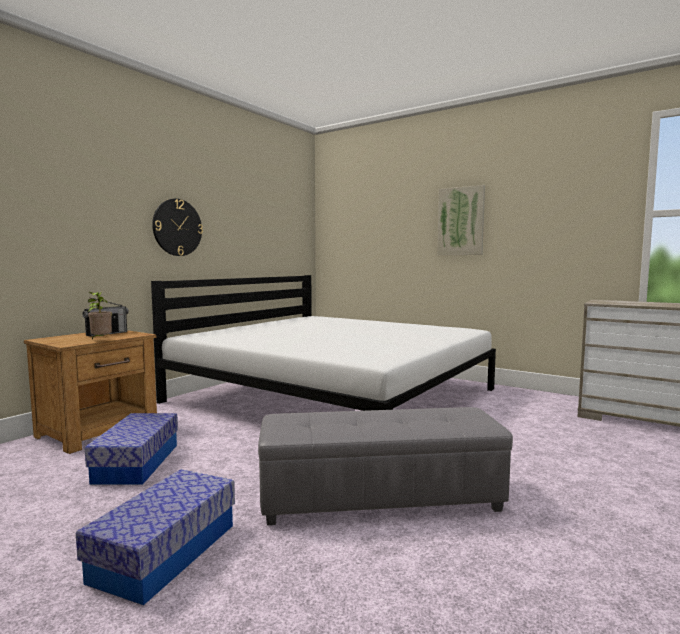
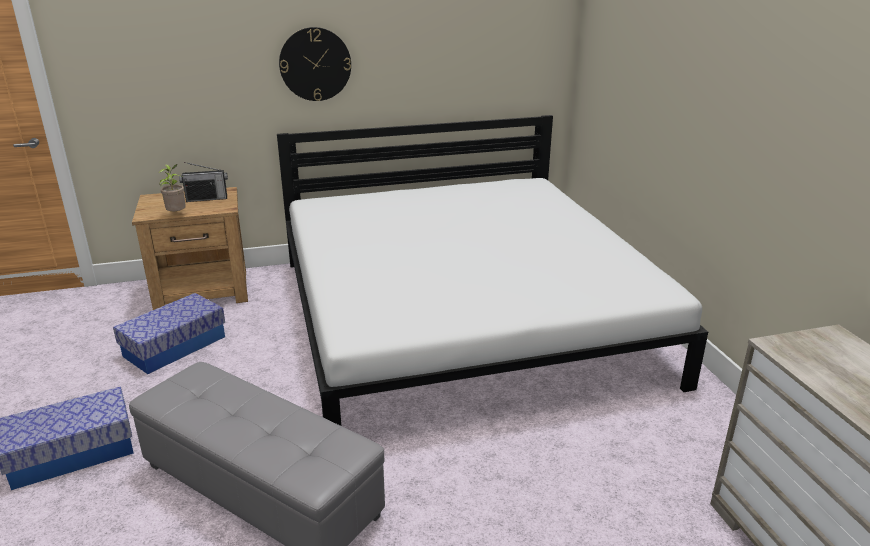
camera: 40 degrees right, 20 degrees up
(461, 221) = (729, 88): picture -> none

